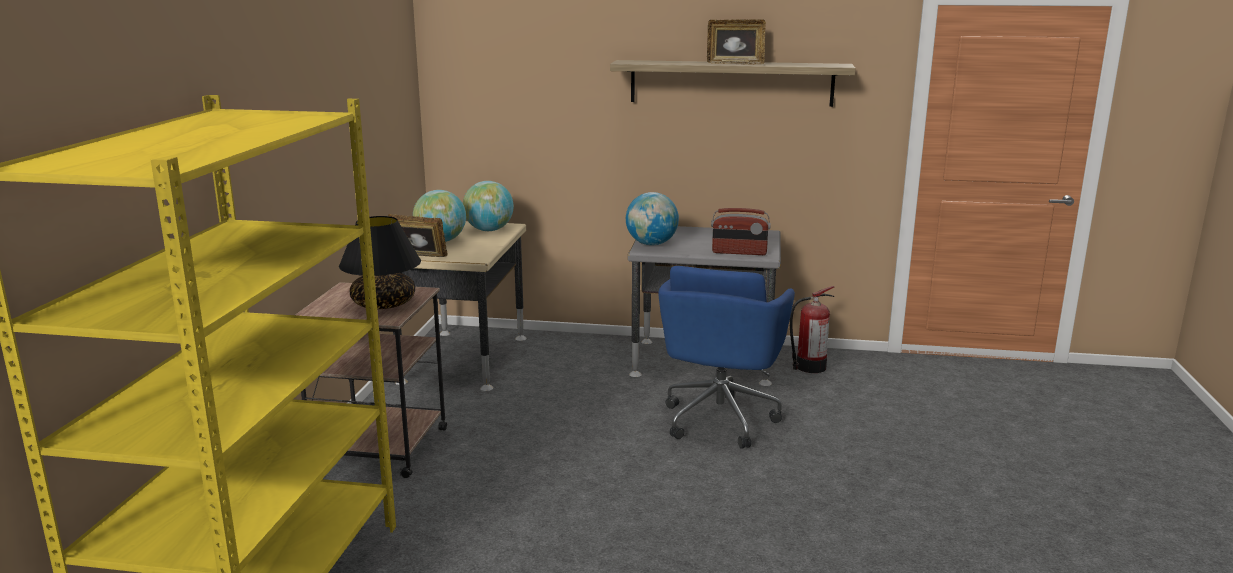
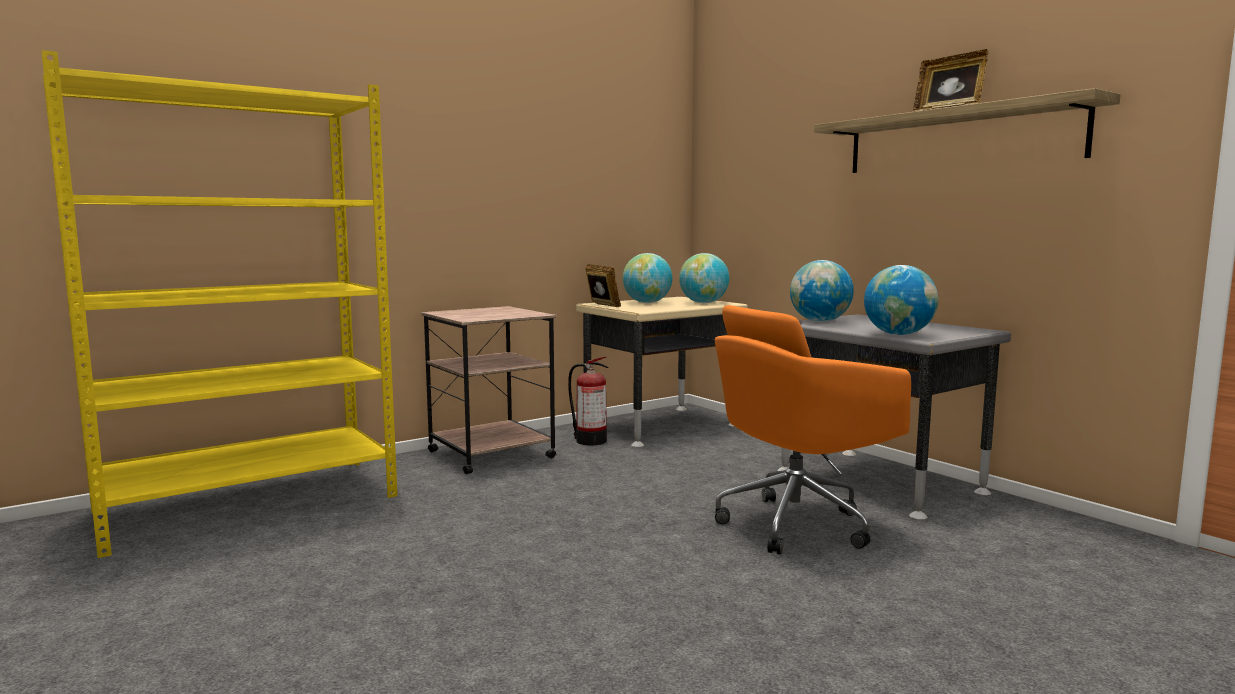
camera: 45 degrees right, 10 degrees down
(384, 304) = (493, 314): black table lamp -> none
(720, 418) = (800, 524): blue office chair -> orange office chair
(739, 252) = (898, 334): radio -> globe
(809, 367) = (1009, 520): fire extinguisher -> fire extinguisher (589, 440)

